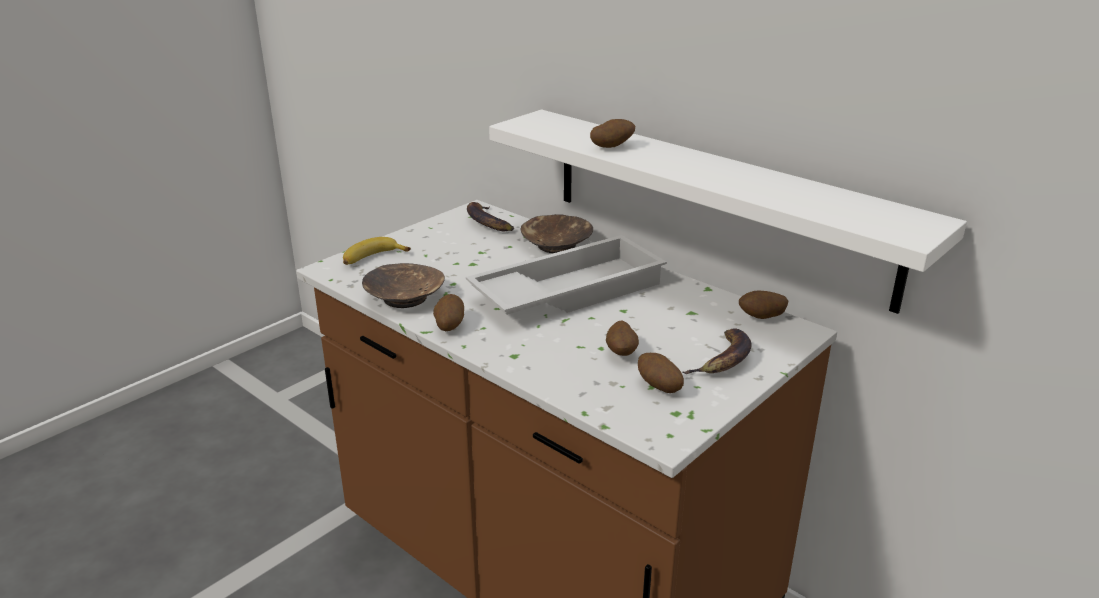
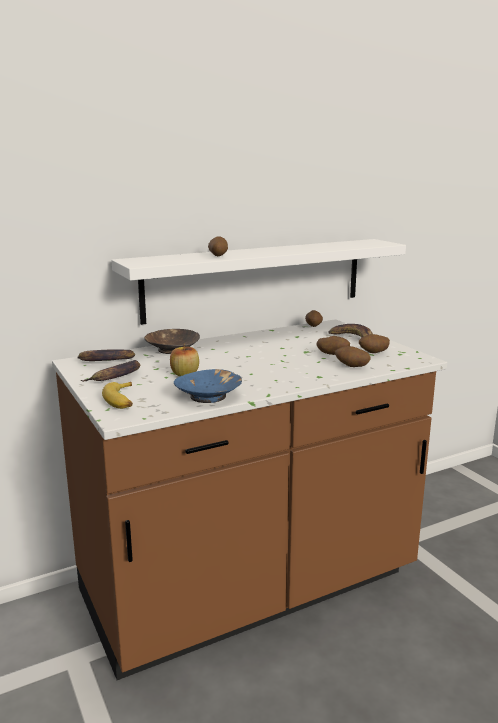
camera: 70 degrees left, 10 degrees down
(405, 298) = (209, 396): brown bowl -> blue bowl
(440, 240) = (116, 377): none -> banana
(449, 326) = (265, 388): potato -> potato (351, 367)
(470, 270) = (184, 374): none -> apple
(567, 290) = (244, 355): white tray -> none

